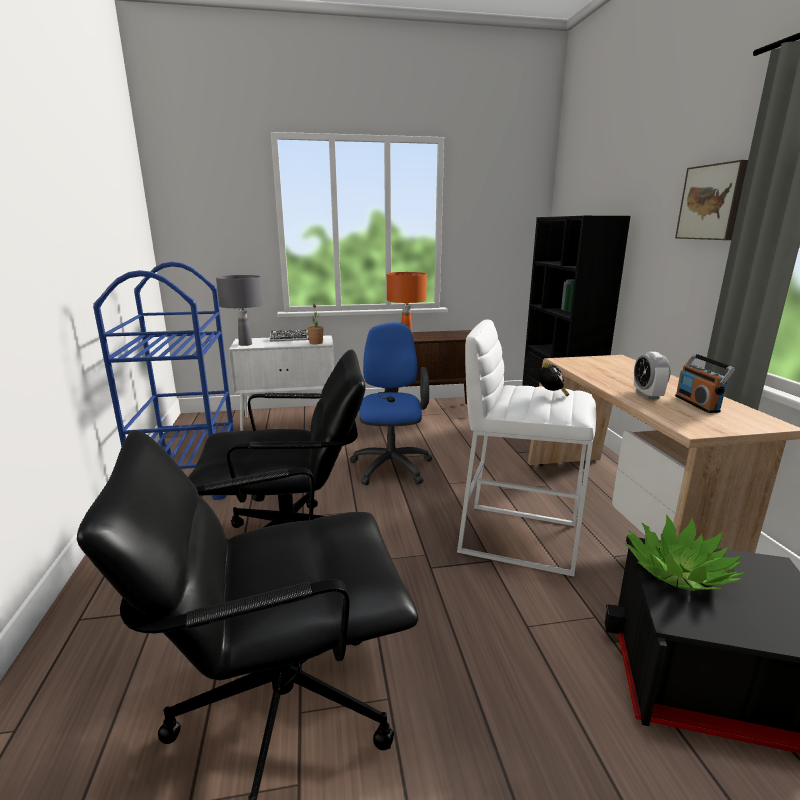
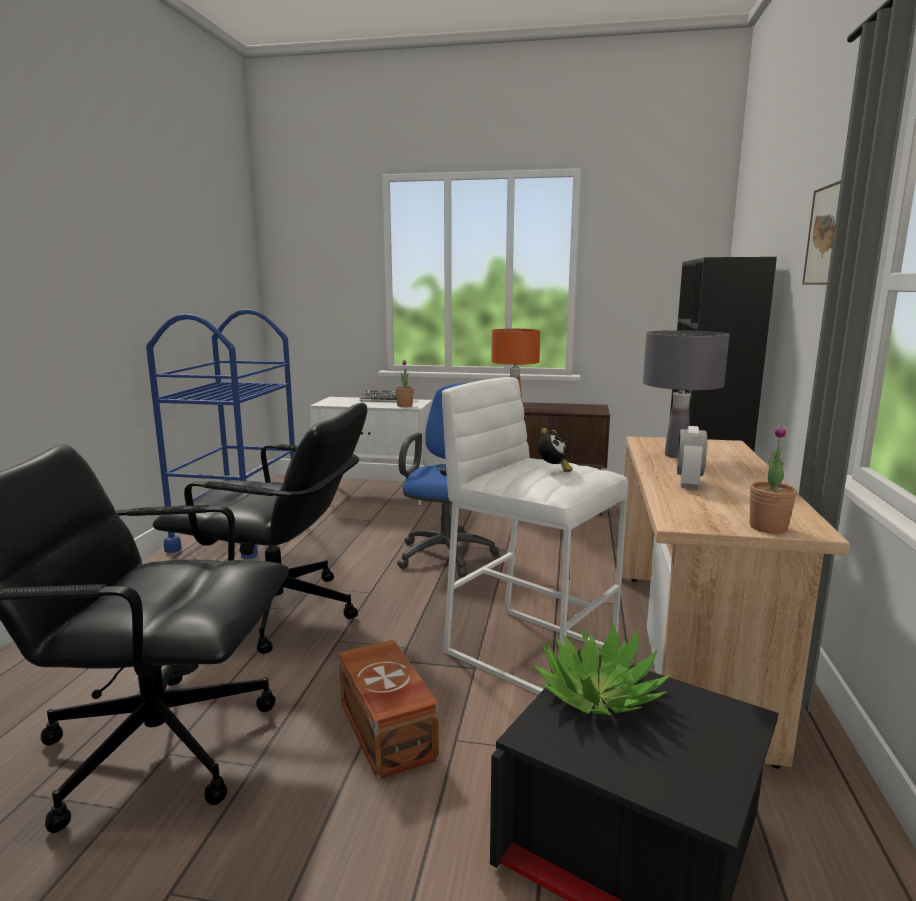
camera: 20 degrees right, 5 degrees down
(245, 344) = (331, 402): grey table lamp -> grey table lamp (676, 455)
(469, 634) = (385, 731): none -> brown storage box
(697, 404) = (741, 499): radio -> none
(748, 425) = (768, 527): none -> potted plant

